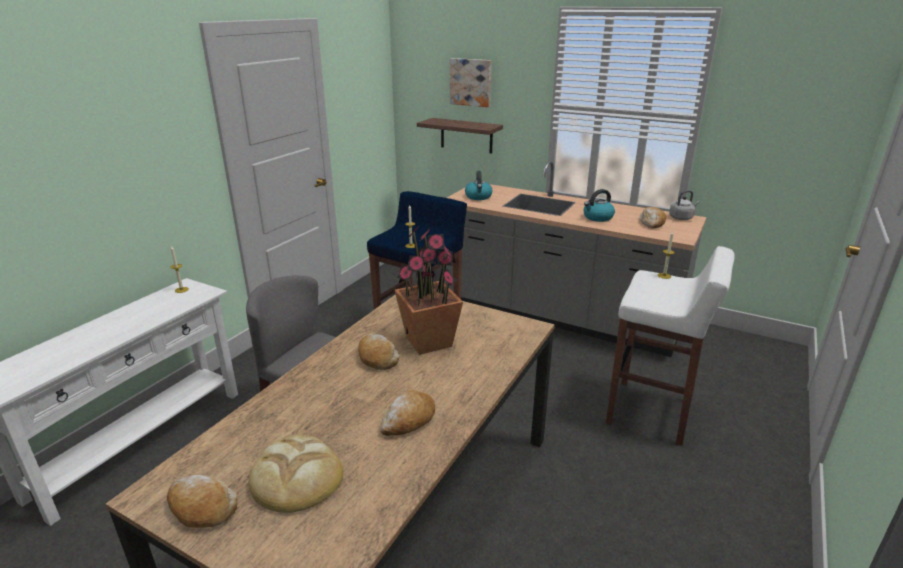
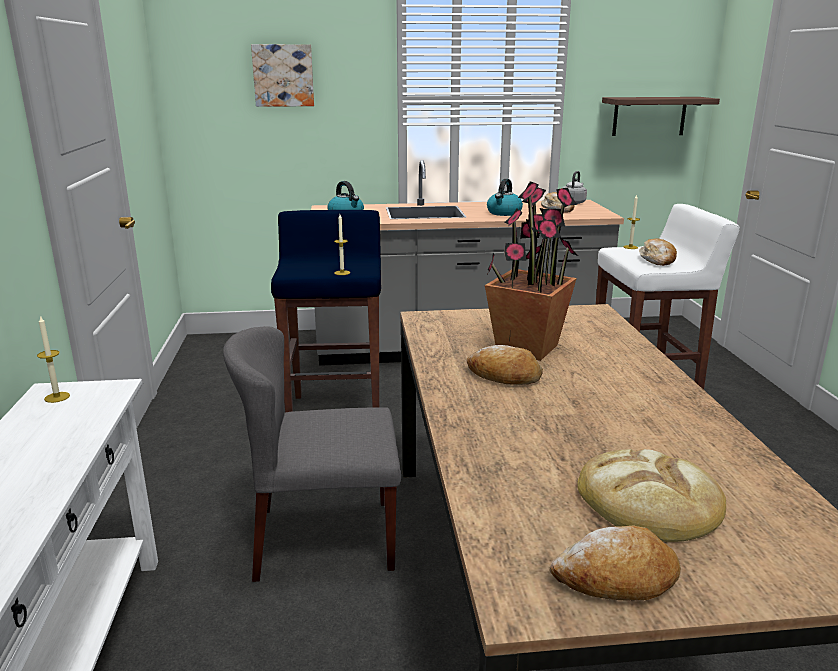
camera: 35 degrees left, 5 degrees down
(408, 420) = (646, 412): bread -> bread (658, 260)
(466, 135) = (282, 148): shelf -> shelf (649, 116)

